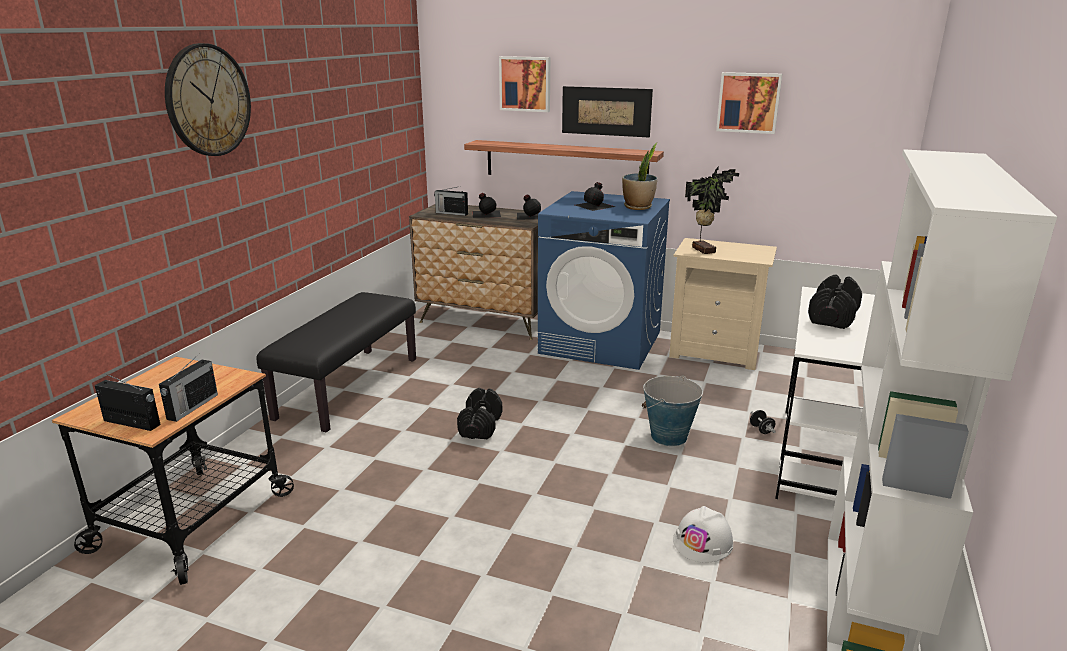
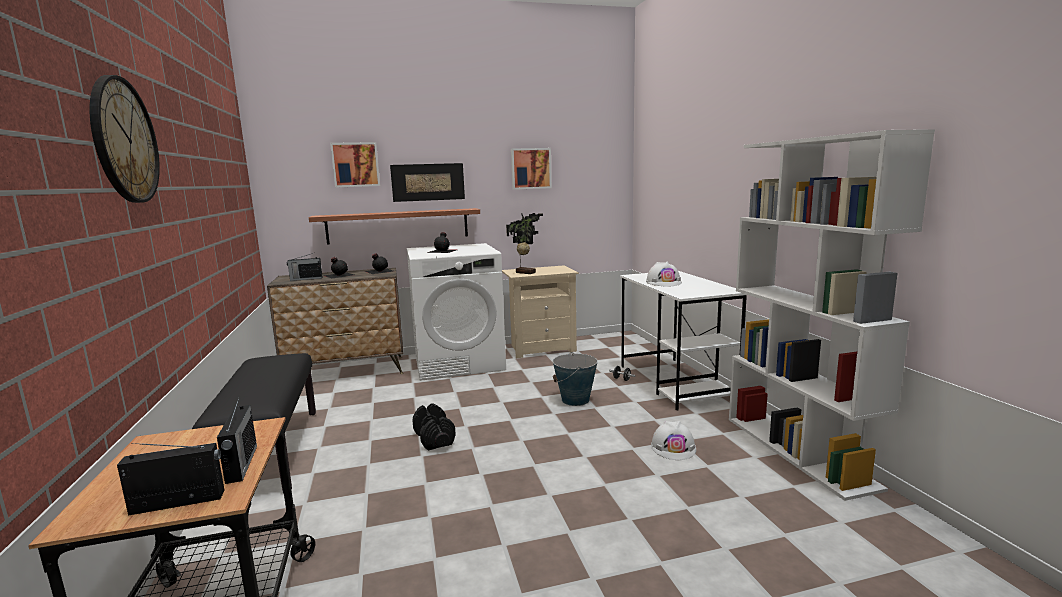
camera: 35 degrees left, 10 degrees down
(601, 342) = (459, 362): blue washing machine -> white washing machine
(638, 207) = (475, 248): potted plant -> none
(833, 317) = (663, 282): black dumbbell -> white hard hat

